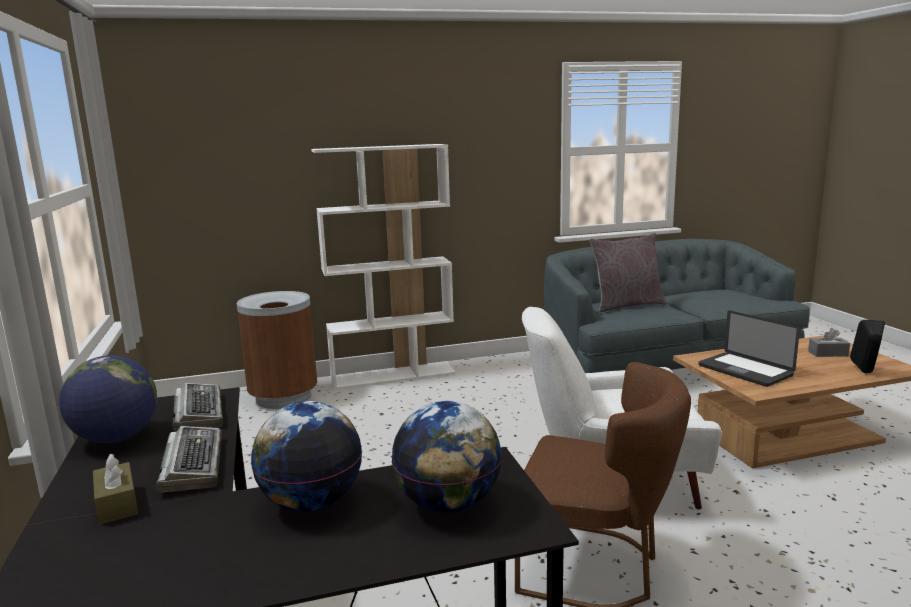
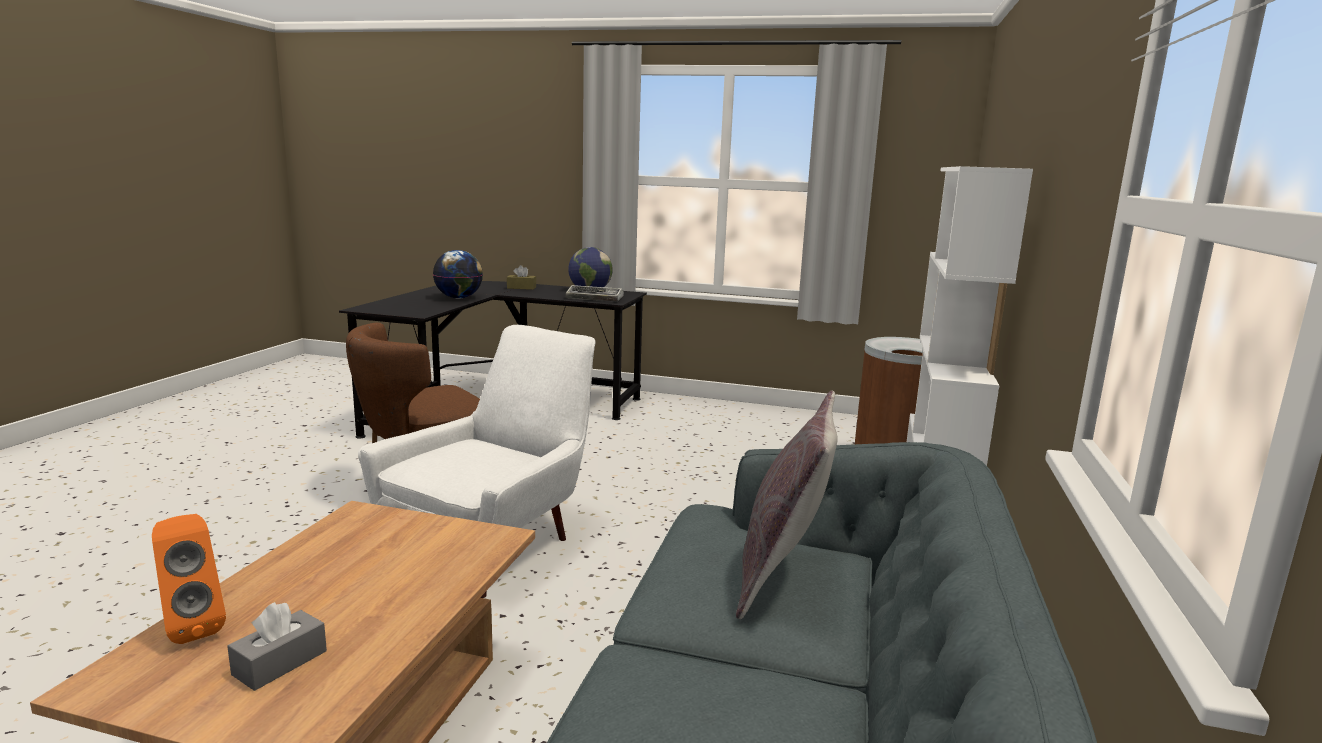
camera: 120 degrees right, 0 degrees up
(192, 465) = (533, 294): keyboard -> none
(448, 505) = (407, 306): globe -> none
(745, 370) = (404, 542): laptop -> none
(865, 373) = (192, 627): black speaker -> orange speaker

